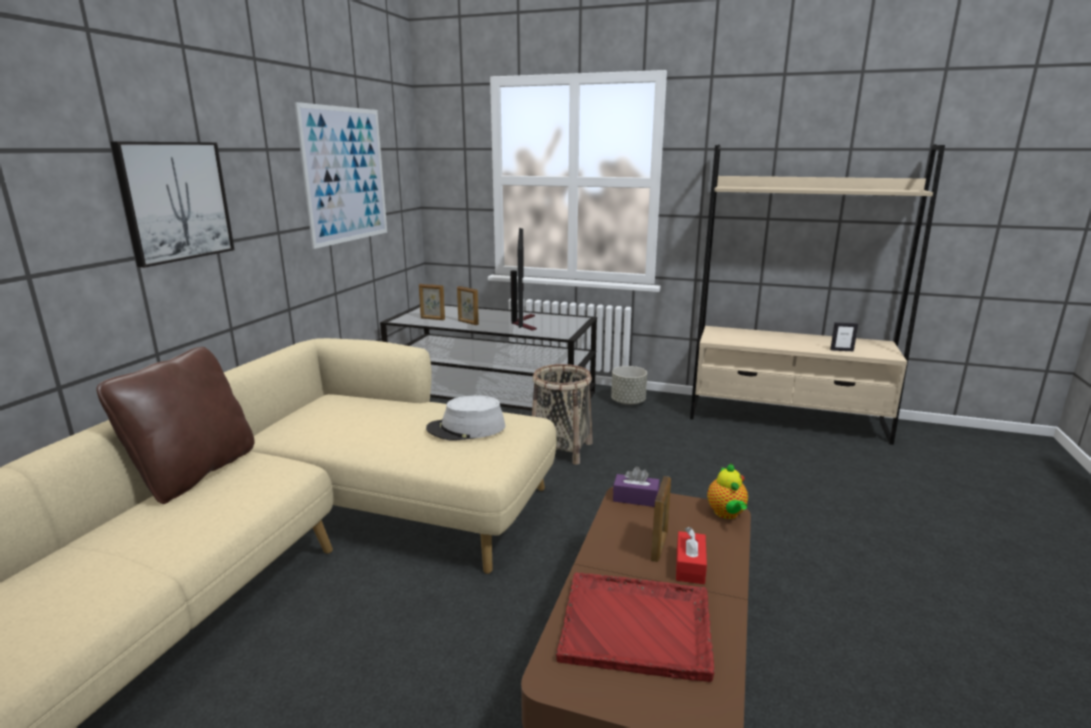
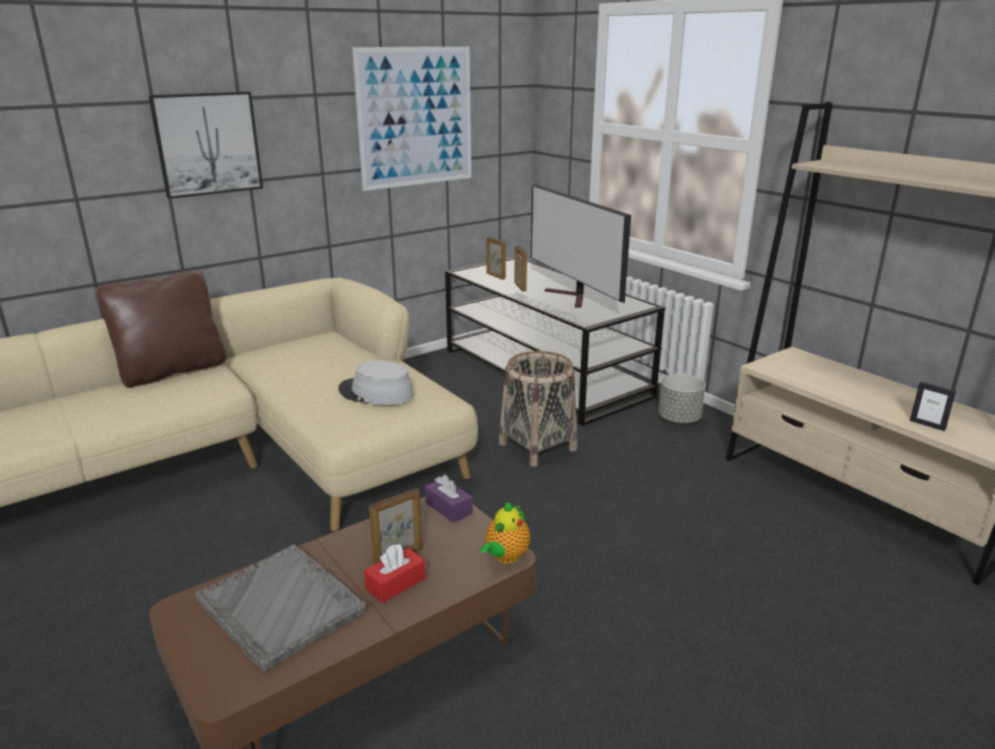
camera: 35 degrees right, 5 degrees up
(522, 322) = (573, 297): television -> television turned 120 degrees clockwise
(637, 627) = (281, 607): red tray -> grey tray

